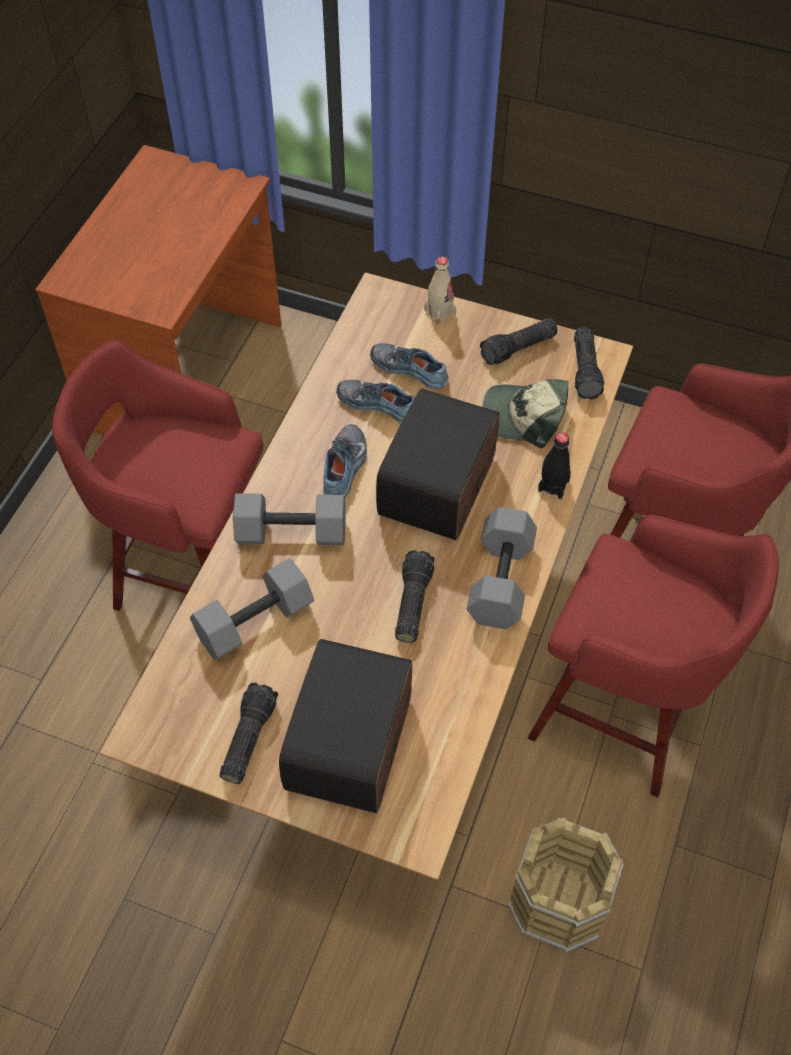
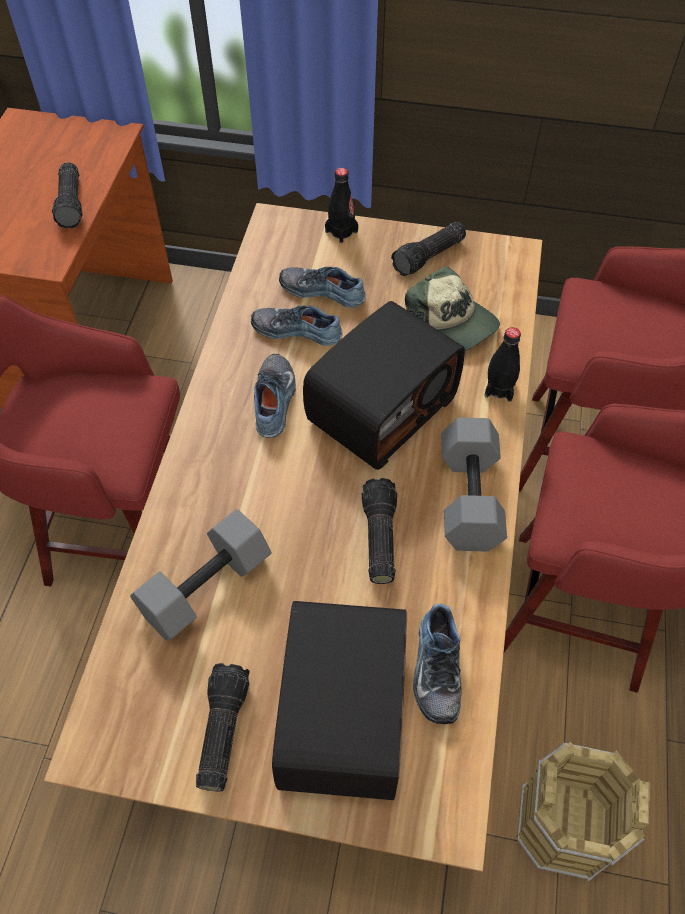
camera: 10 degrees left, 0 degrees up
(290, 534) = (229, 481): grey dumbbell -> none
(435, 719) = (434, 669): none -> shoe
(439, 488) = (380, 408): radio -> radio turned 150 degrees counterclockwise
(440, 312) = (341, 231): beige bottle -> black bottle
(524, 416) = (451, 322): cap -> cap turned 135 degrees counterclockwise
(586, 370) = (503, 269): flashlight -> flashlight (72, 203)

